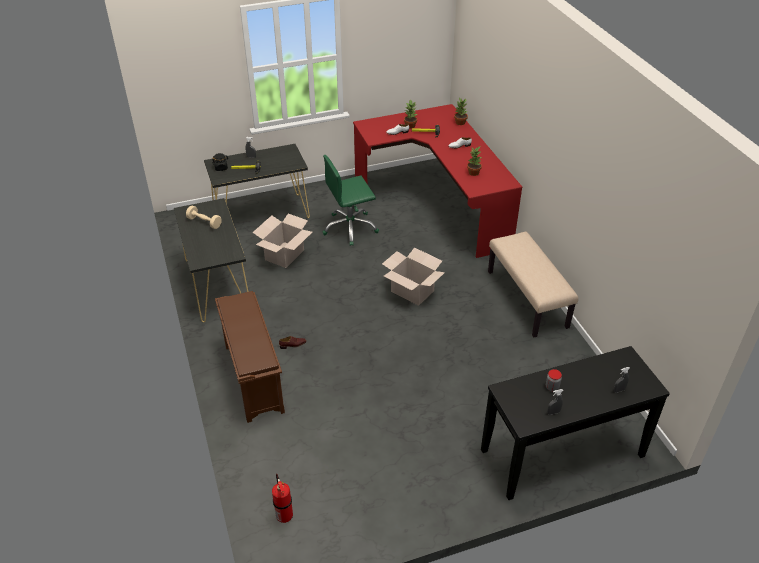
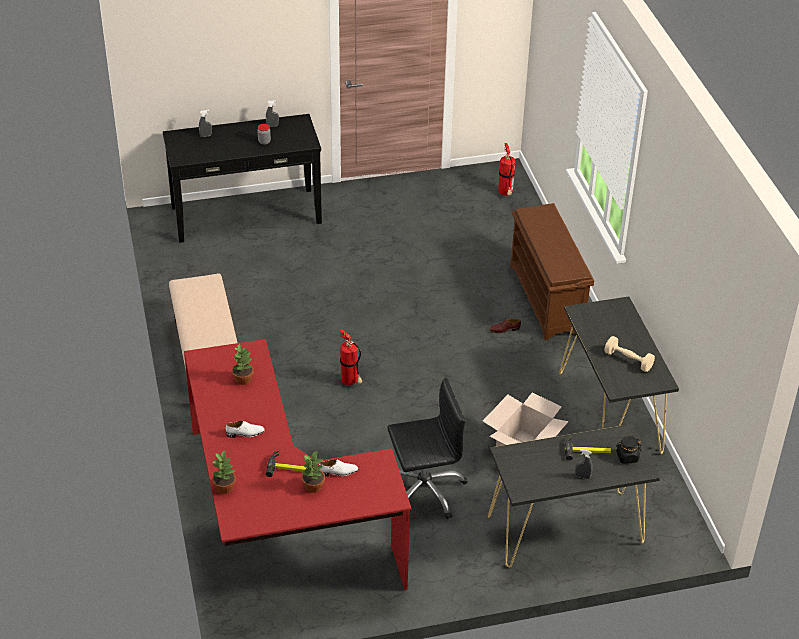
camera: 175 degrees left, 0 degrees up
(350, 228) = (424, 490): green office chair -> black office chair
(412, 291) = (351, 382): cardboard box -> fire extinguisher

